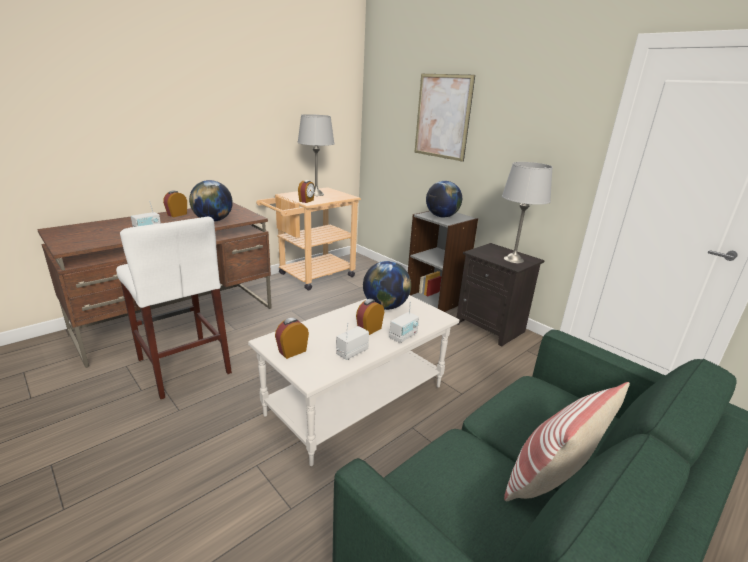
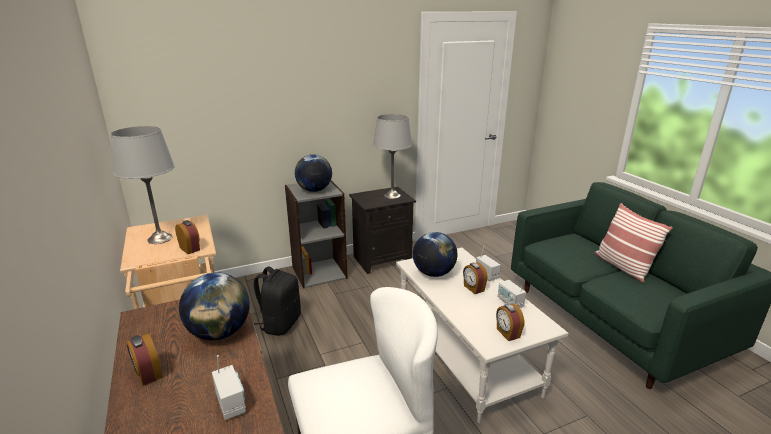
camera: 70 degrees left, 0 degrees up
(352, 299) = (280, 323): none -> black backpack
(442, 117) = (259, 93): picture -> none

